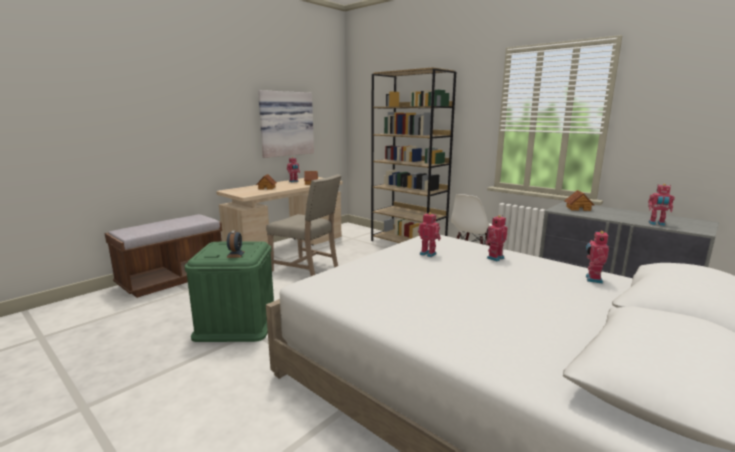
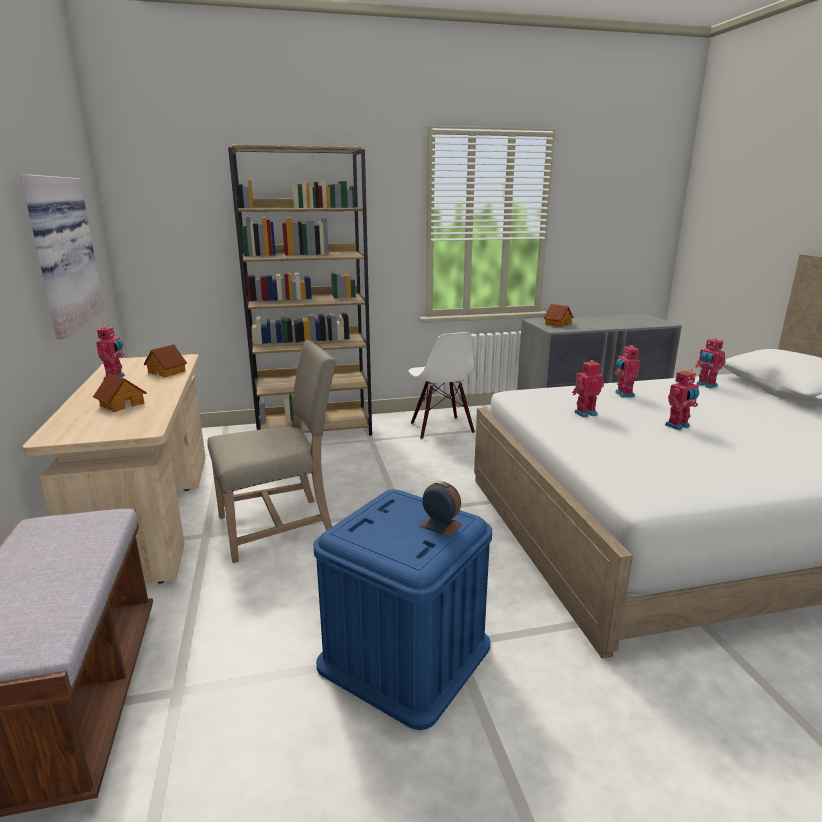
camera: 55 degrees left, 5 degrees up
(237, 322) = (405, 655): green storage box -> blue storage box
(656, 224) = (634, 324): toy robot -> toy robot (678, 426)

